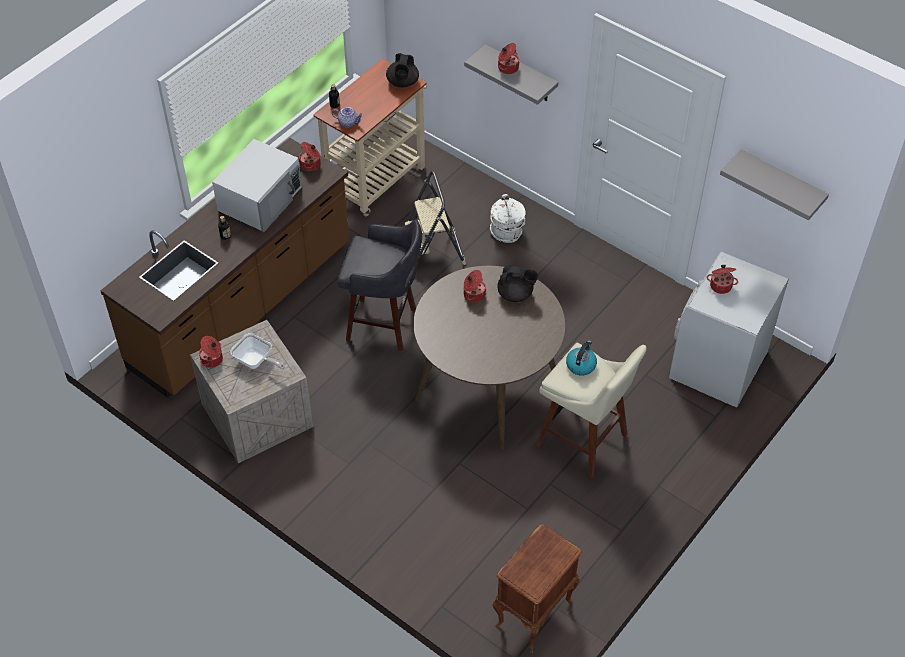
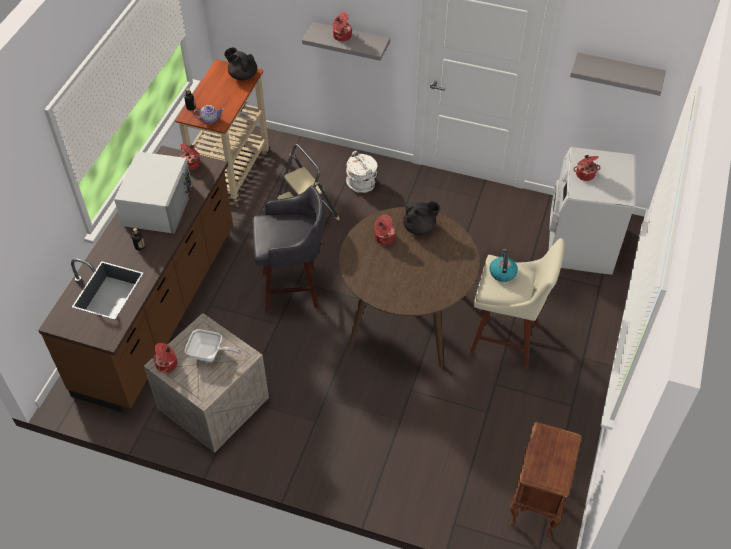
camera: 20 degrees left, 0 degrees up
(402, 83) = (242, 75): black teapot -> black teapot turned 135 degrees clockwise

